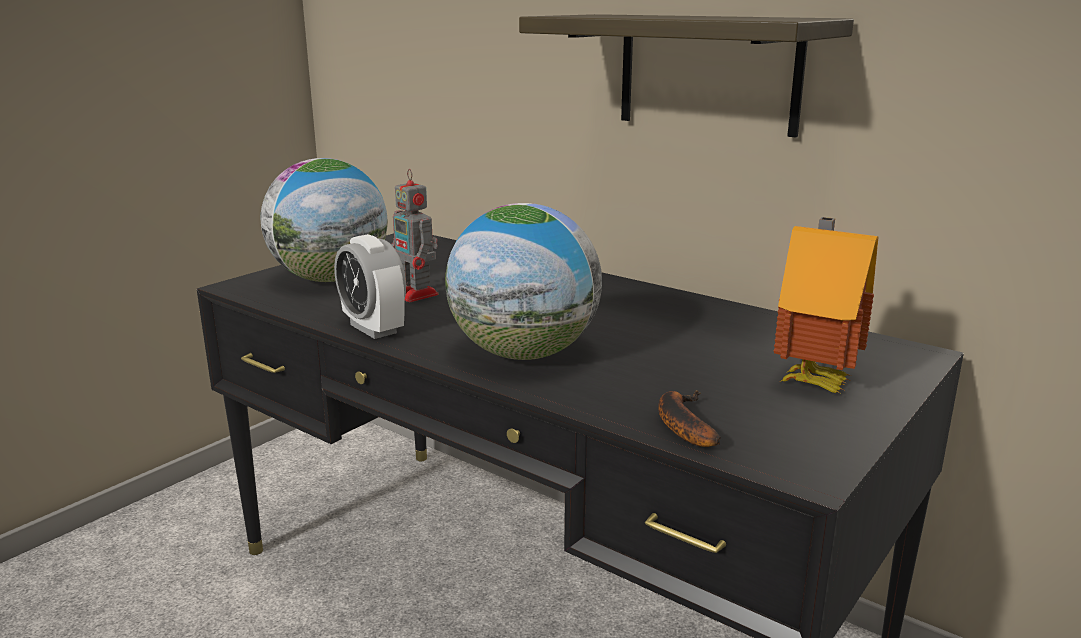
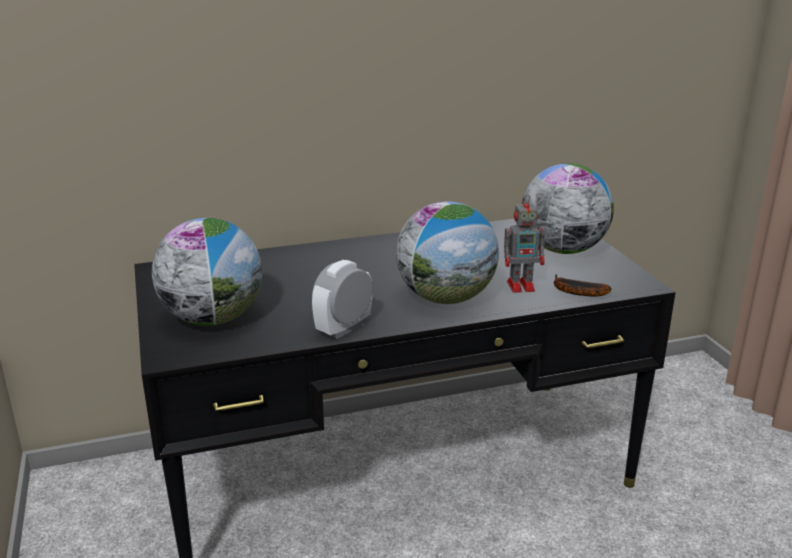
camera: 55 degrees left, 5 degrees up
(373, 328) = (343, 328): alarm clock -> alarm clock turned 135 degrees clockwise
(417, 295) = (300, 300): toy robot -> toy robot (522, 286)
(708, 73) = (408, 88): shelf -> none
(815, 382) = (563, 250): toy house -> globe

